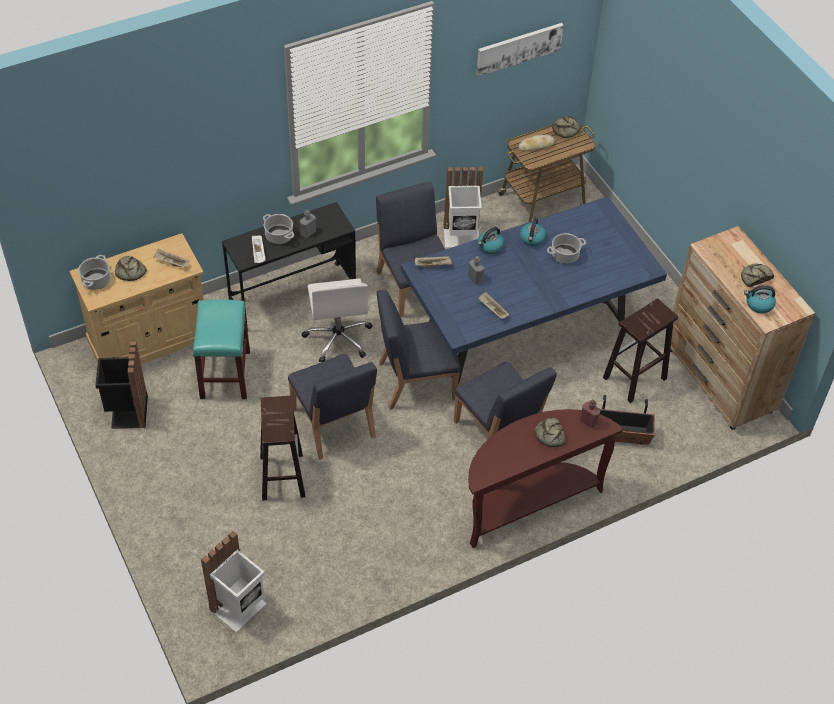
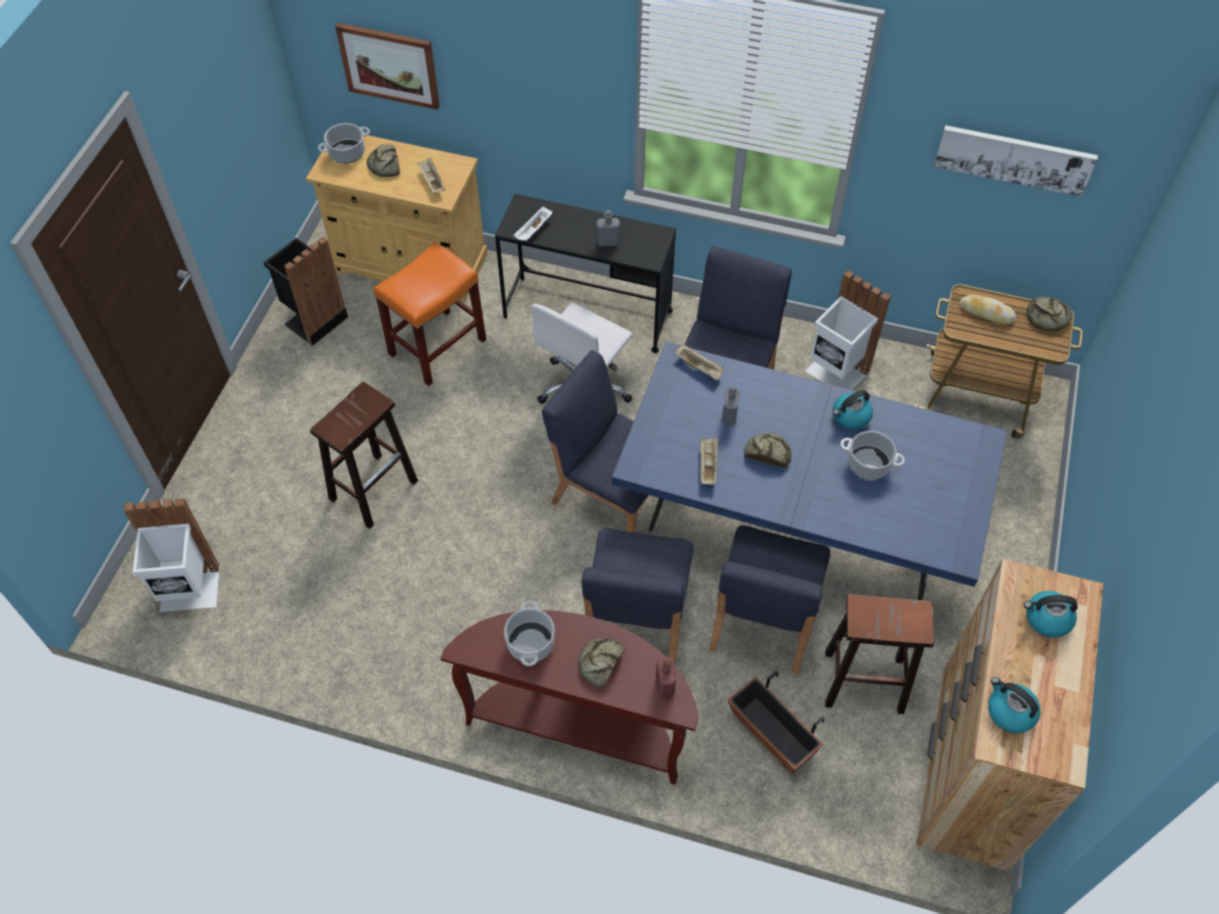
camera: 45 degrees right, 5 degrees up
(110, 200) = (389, 65): none -> picture
(225, 374) = (437, 346): turquoise stool -> orange stool
(279, 236) = (575, 226): cooking pot -> cooking pot (531, 643)
(333, 424) = (479, 474): blue chair -> blue chair (763, 619)
(489, 247) = (788, 391): kettle -> kettle (1046, 619)
(755, 277) = (1047, 671): bread -> bread (767, 453)

